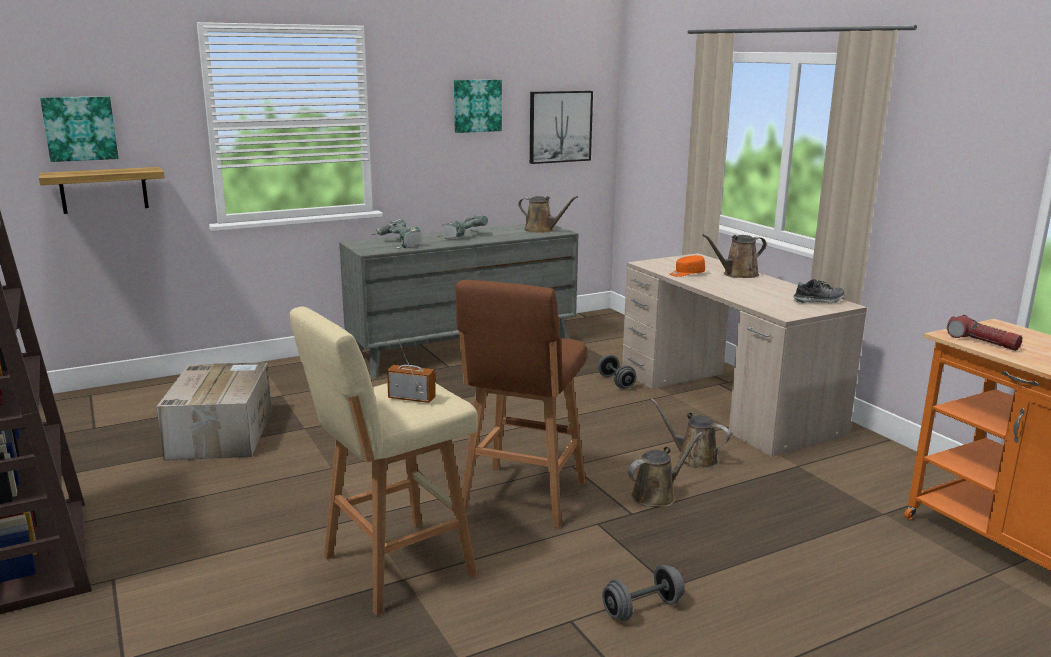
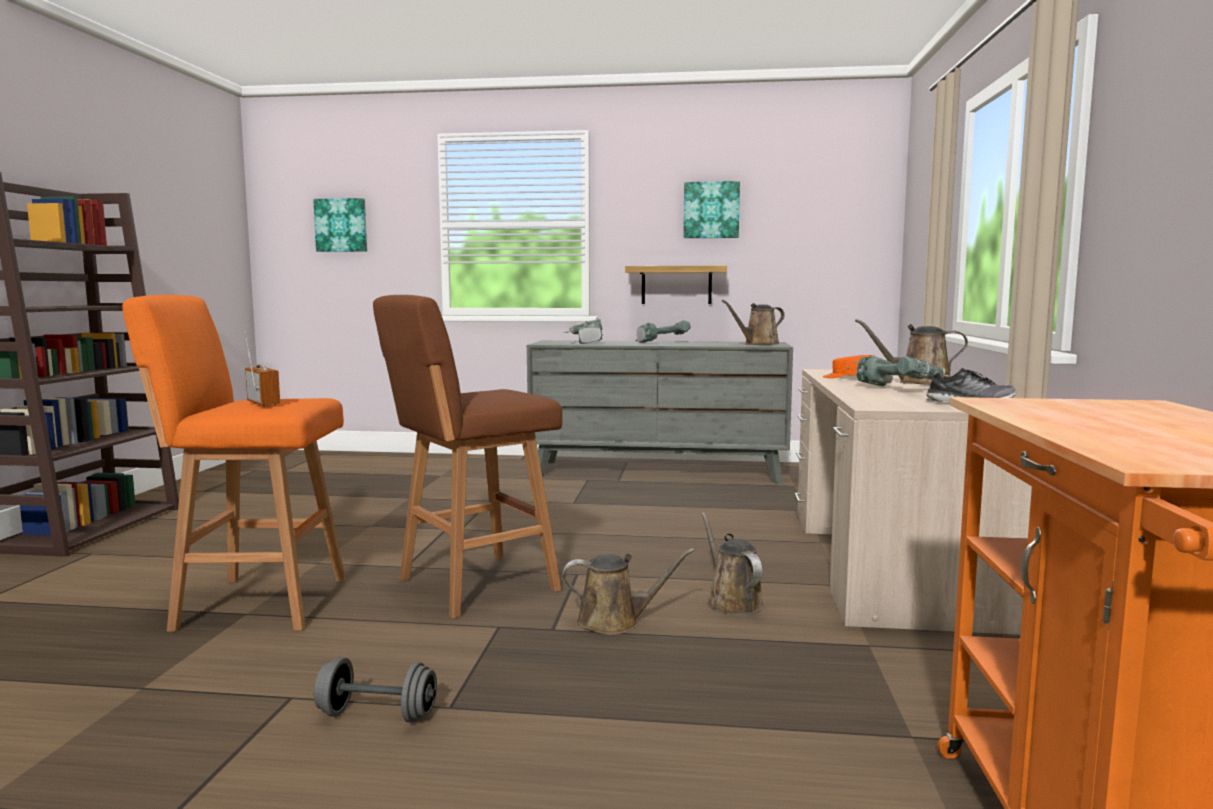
camera: 35 degrees right, 10 degrees down
(104, 190) = (354, 278): shelf -> shelf (676, 285)
(221, 433) = (348, 489): cardboard box -> none
(393, 567) = (256, 603): beige stool -> orange stool
(541, 230) = (758, 344): brown watering can -> brown watering can turned 90 degrees clockwise
(560, 126) = (818, 235): picture -> none
(616, 382) = (772, 520): grey dumbbell -> none
(749, 287) = (900, 389): none -> power drill
(981, 342) = (1031, 409): flashlight -> none

